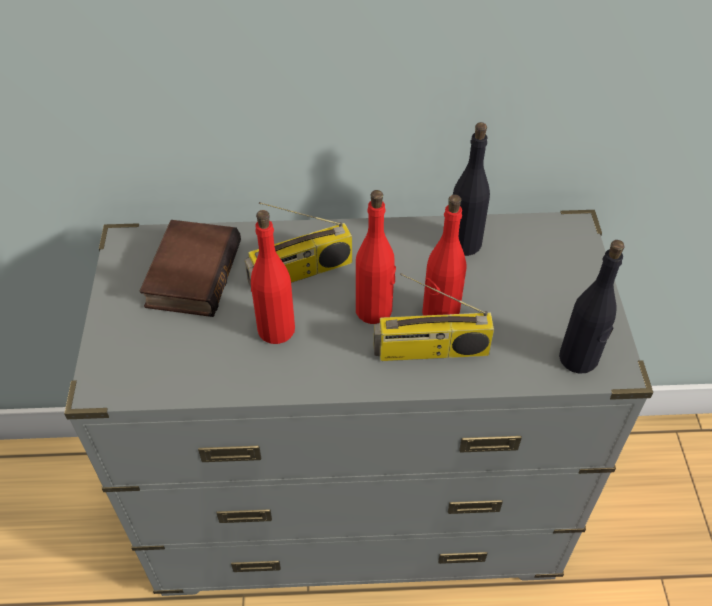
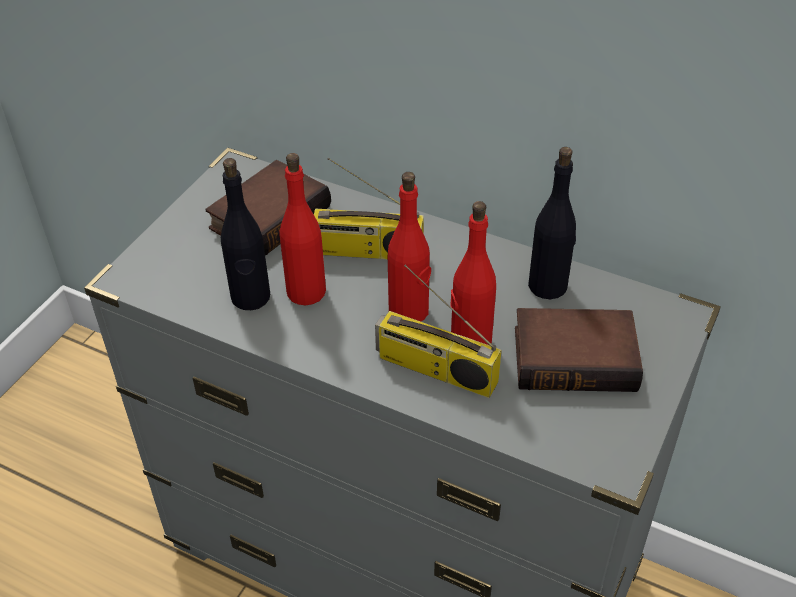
camera: 30 degrees right, 5 degrees down
(526, 292) = (576, 356): none -> book
(578, 359) = (582, 441): black bottle -> black bottle (250, 297)

